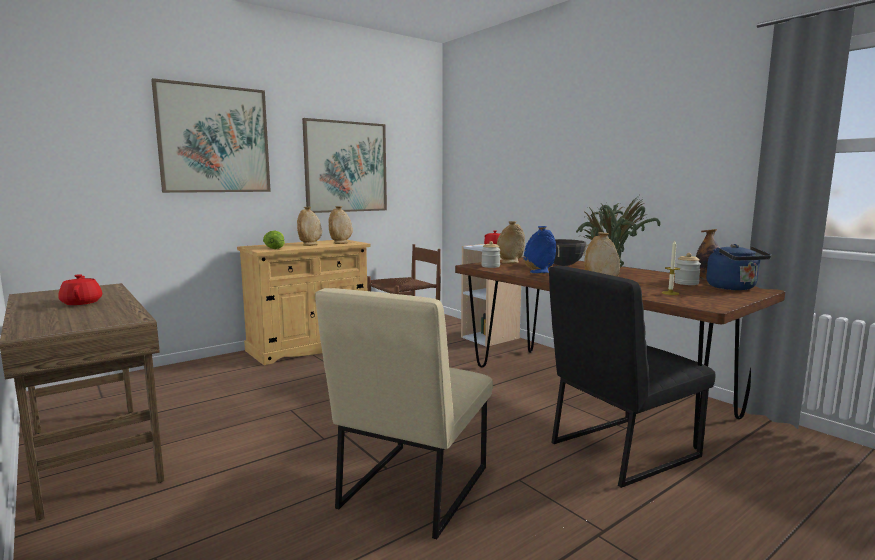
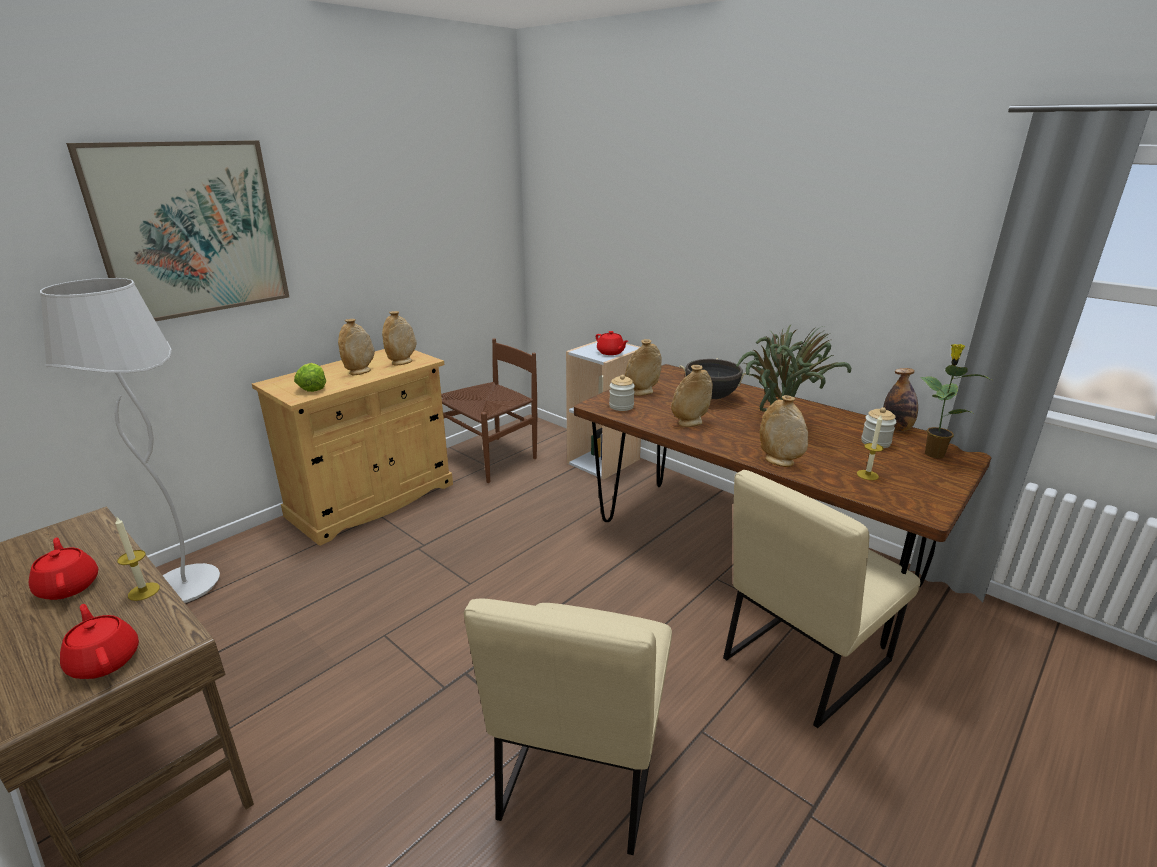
camera: 10 degrees left, 15 degrees up
(86, 322) = (105, 660): none -> red teapot
(124, 306) = (144, 591): none -> candle
(166, 378) = (186, 587): none -> white floor lamp
(346, 167) = (393, 241): picture -> none
(539, 273) = (690, 423): blue vase -> beige vase
(620, 450) = (802, 661): black chair -> beige chair
(733, 288) = (933, 453): blue kettle -> potted plant

